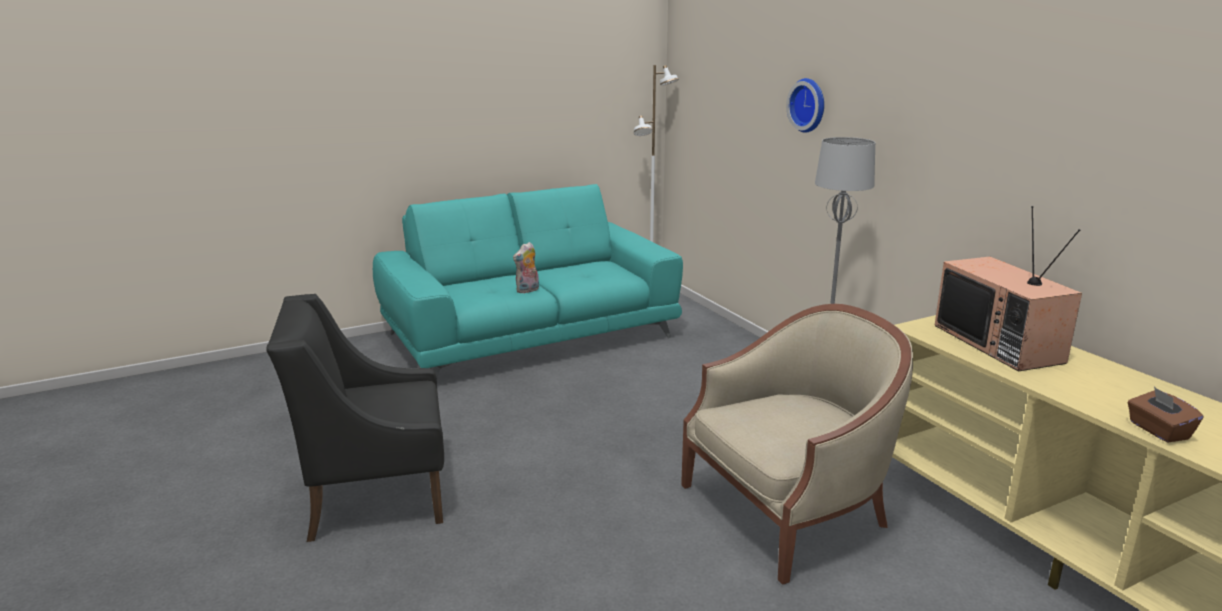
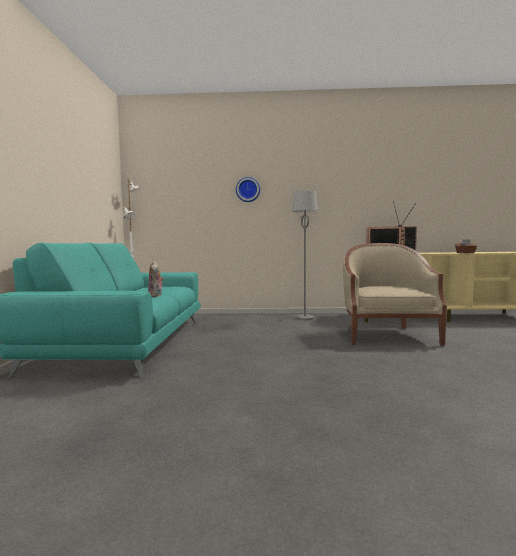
camera: 60 degrees left, 15 degrees down
(374, 493) = (290, 418): black armchair -> none

